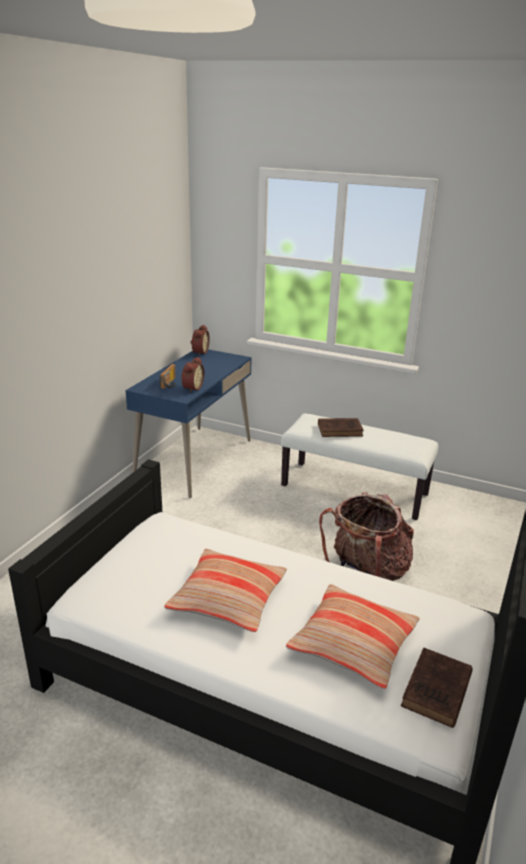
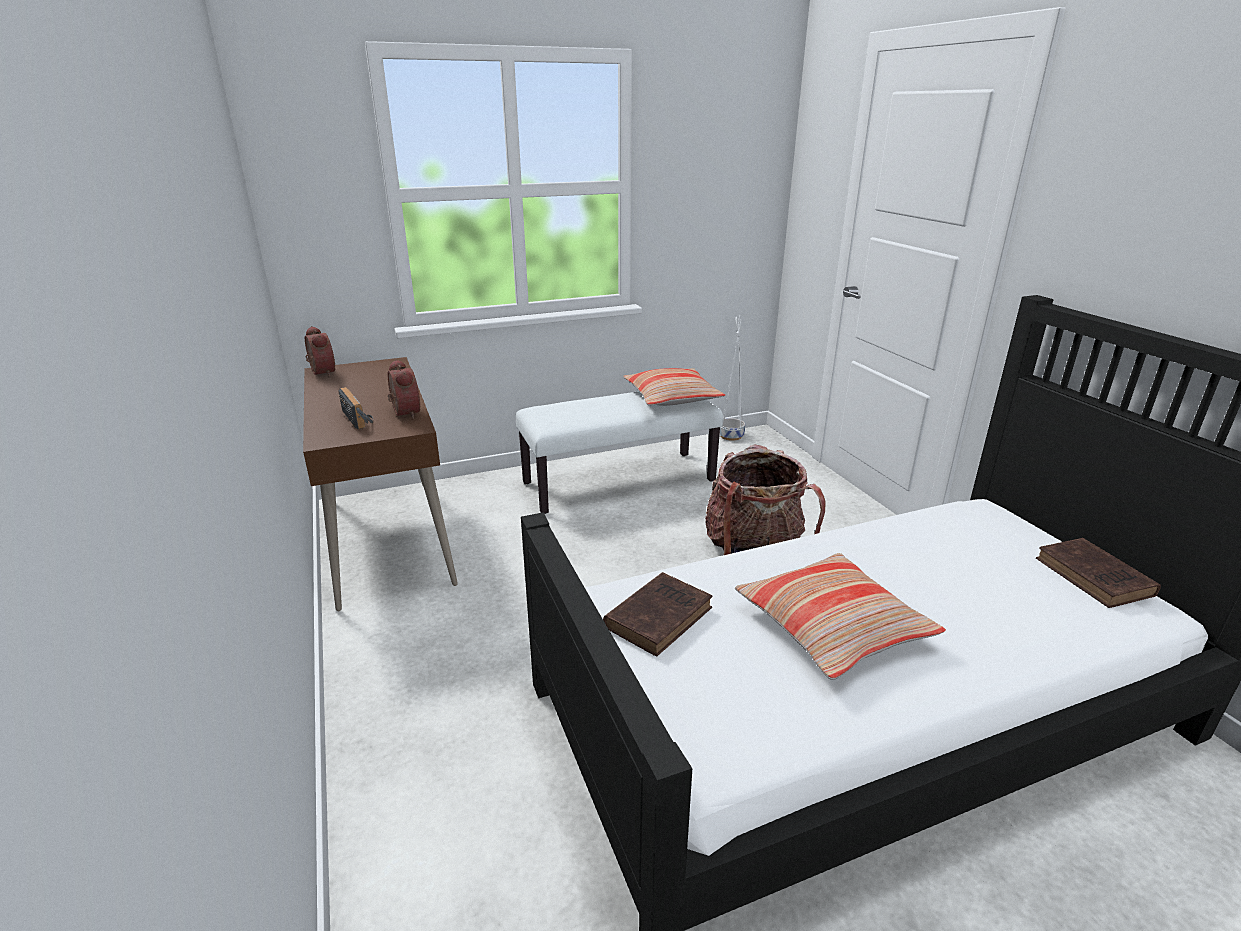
camera: 45 degrees left, 0 degrees up
(194, 460) = (387, 540): blue desk -> brown desk
(341, 430) = (596, 408): brown book -> brown book (660, 616)
(353, 644) = (988, 586): pillow -> pillow (672, 397)
(484, 498) = (730, 435): none -> white planter

